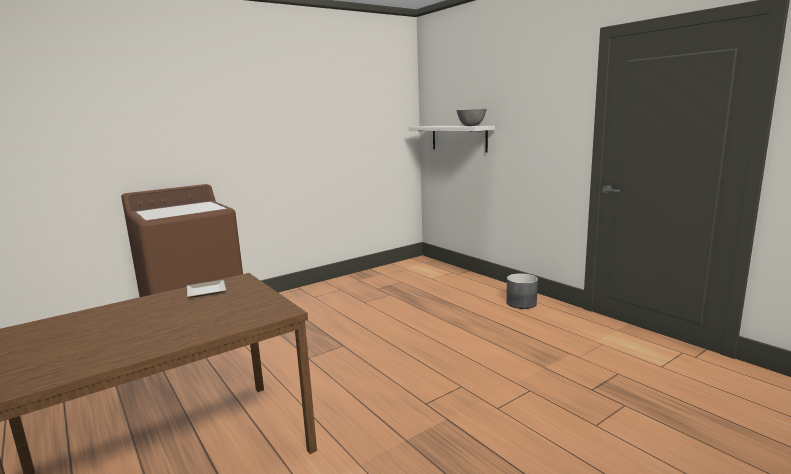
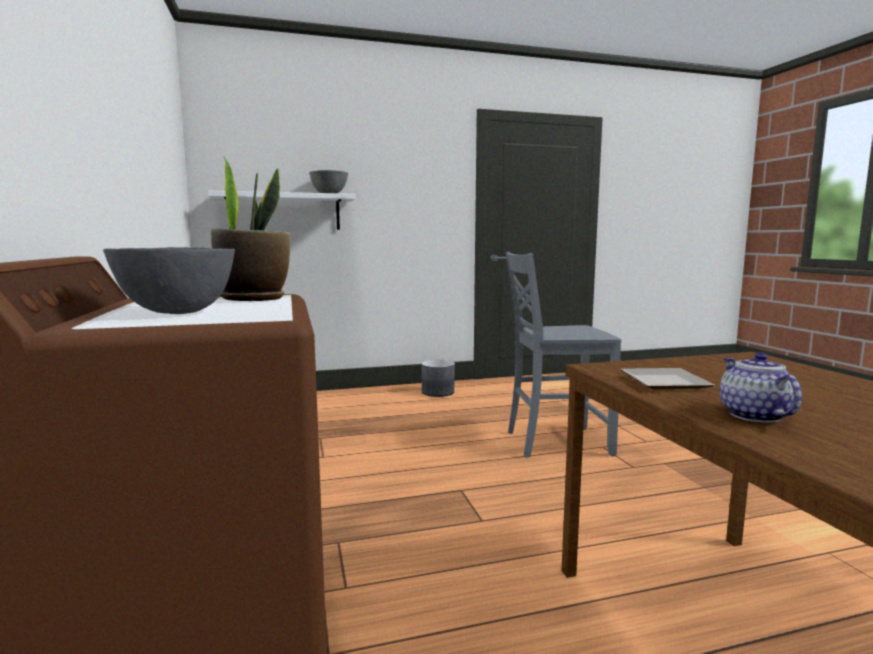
camera: 70 degrees left, 5 degrees down
(145, 306) = (752, 415): none -> teapot
(167, 210) = (178, 312): none -> grey bowl
(209, 208) = (254, 298): none -> potted plant
(451, 365) = (555, 442): none -> grey chair

